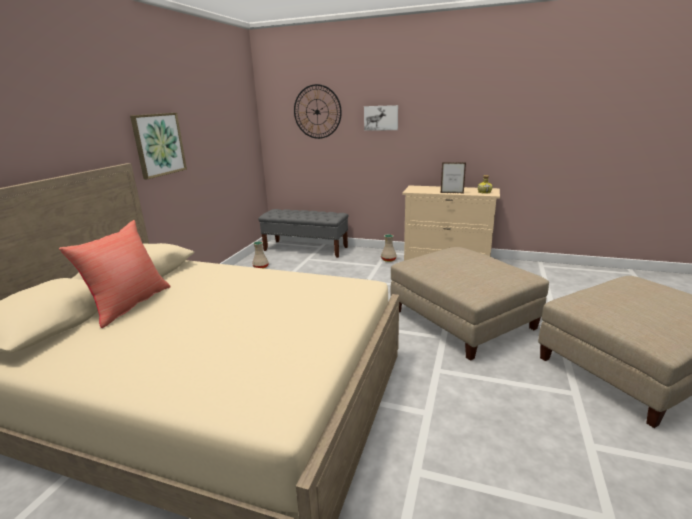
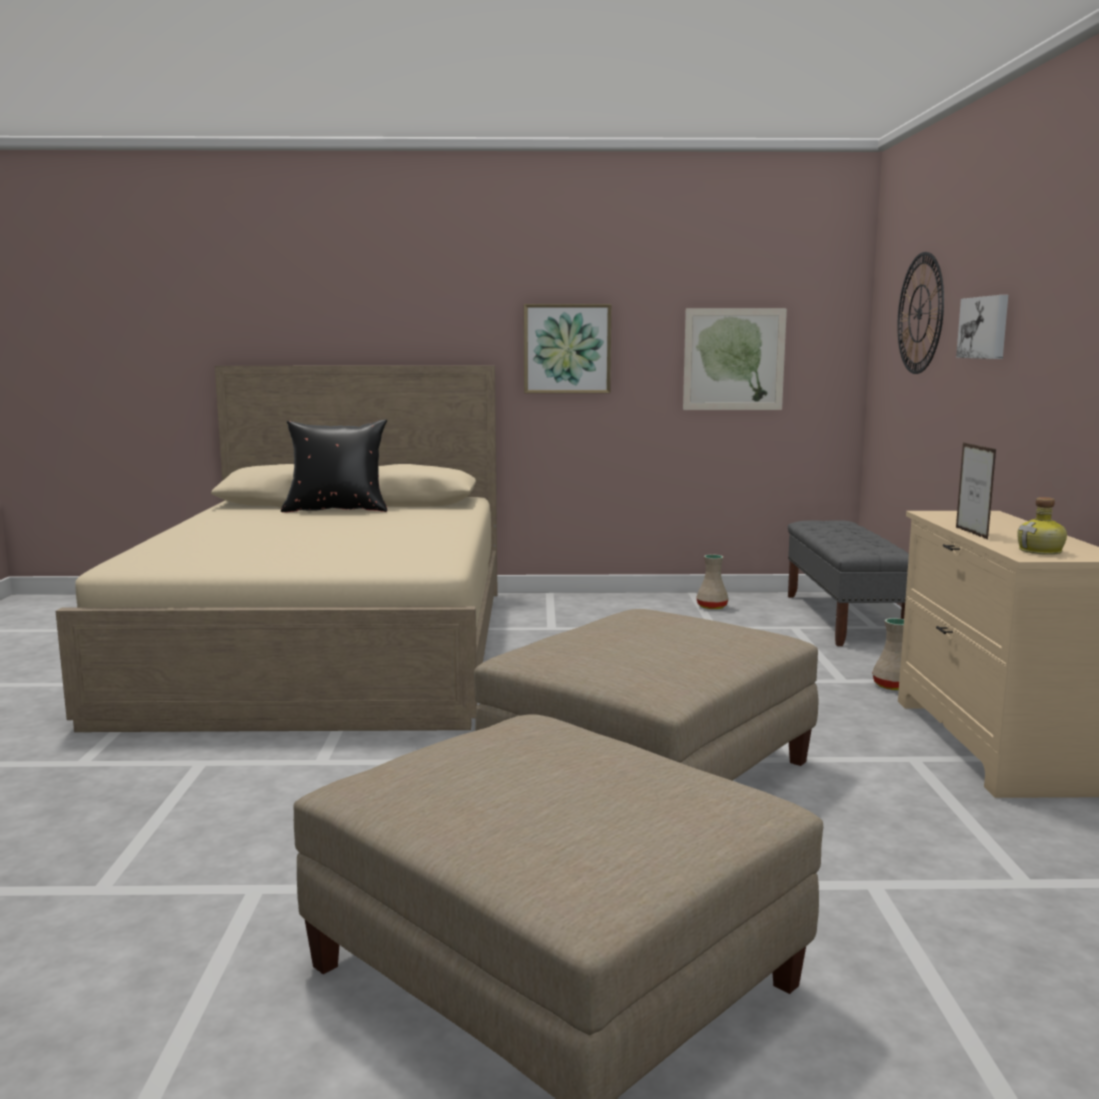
camera: 70 degrees right, 10 degrees down
(129, 304) = (337, 509): red pillow -> black pillow
(224, 140) = (734, 359): none -> picture

